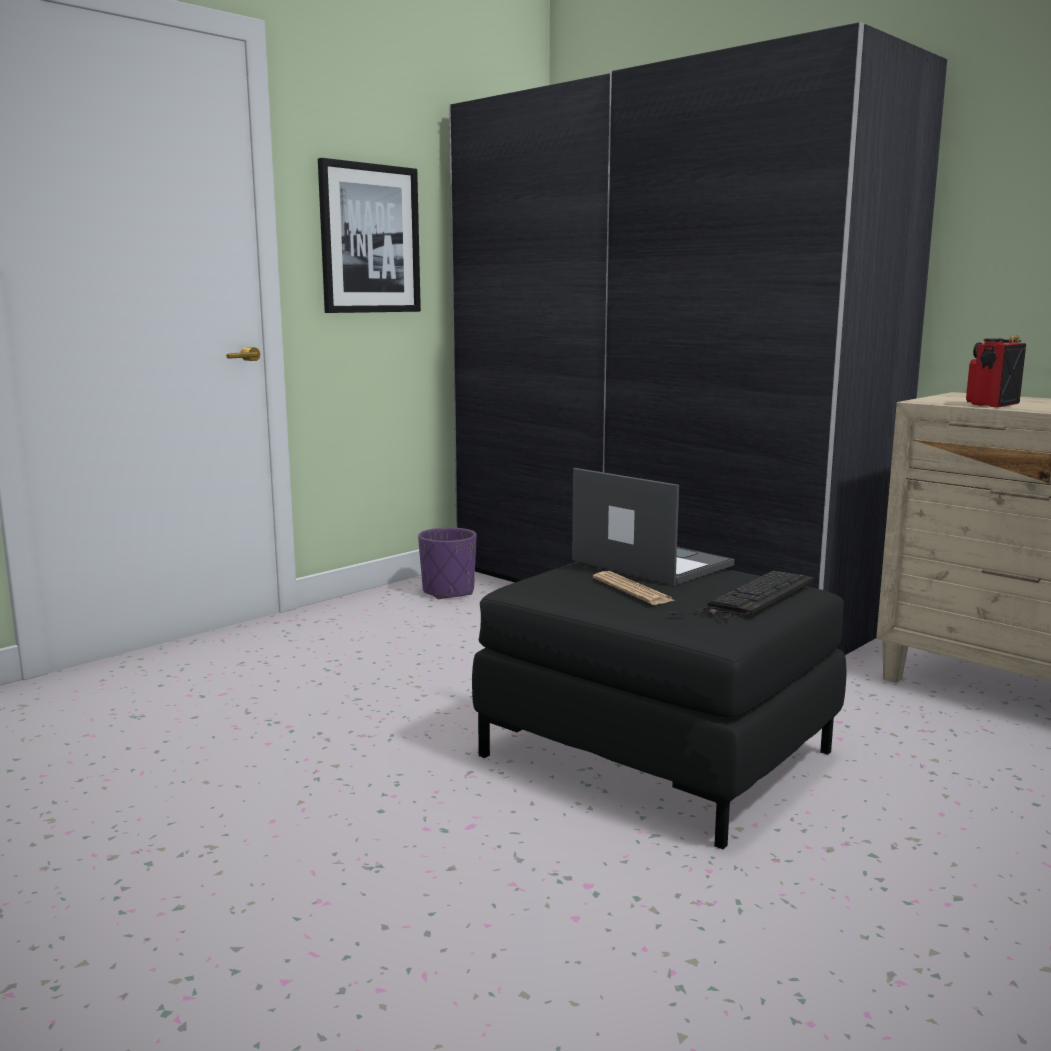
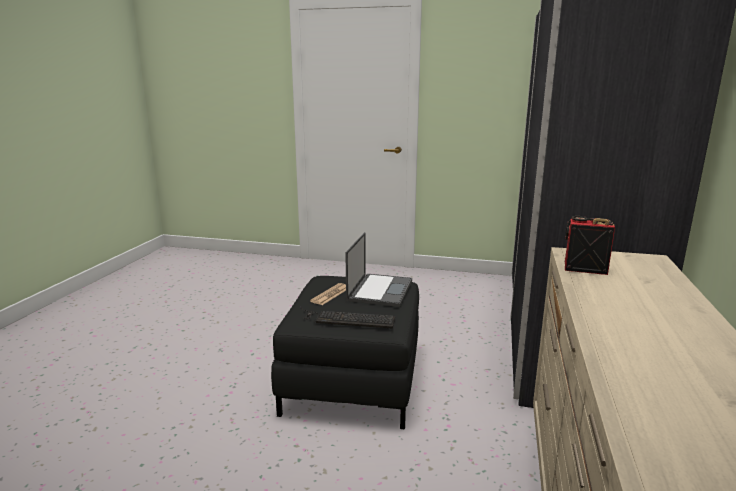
camera: 60 degrees right, 5 degrees up
(369, 239) = (474, 96): picture -> none
(448, 592) = (478, 285): purple planter -> none

